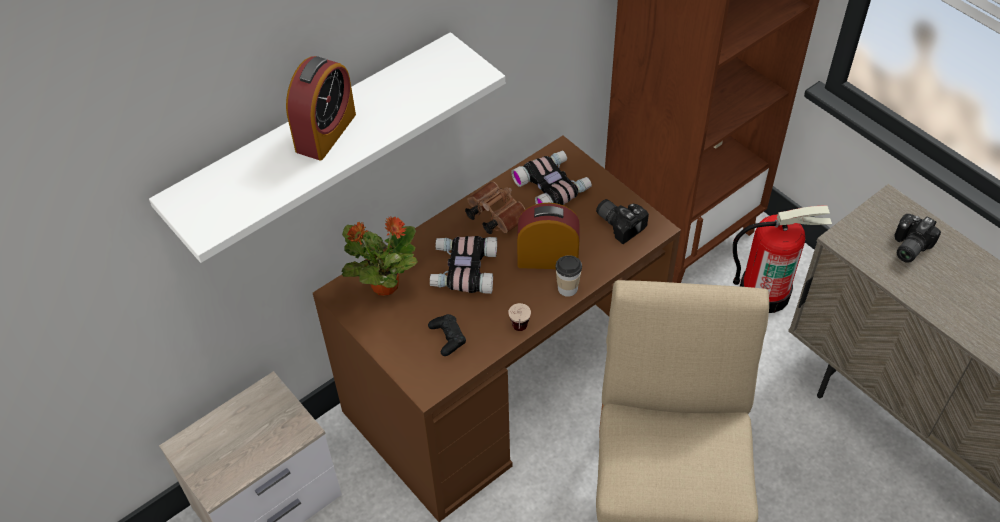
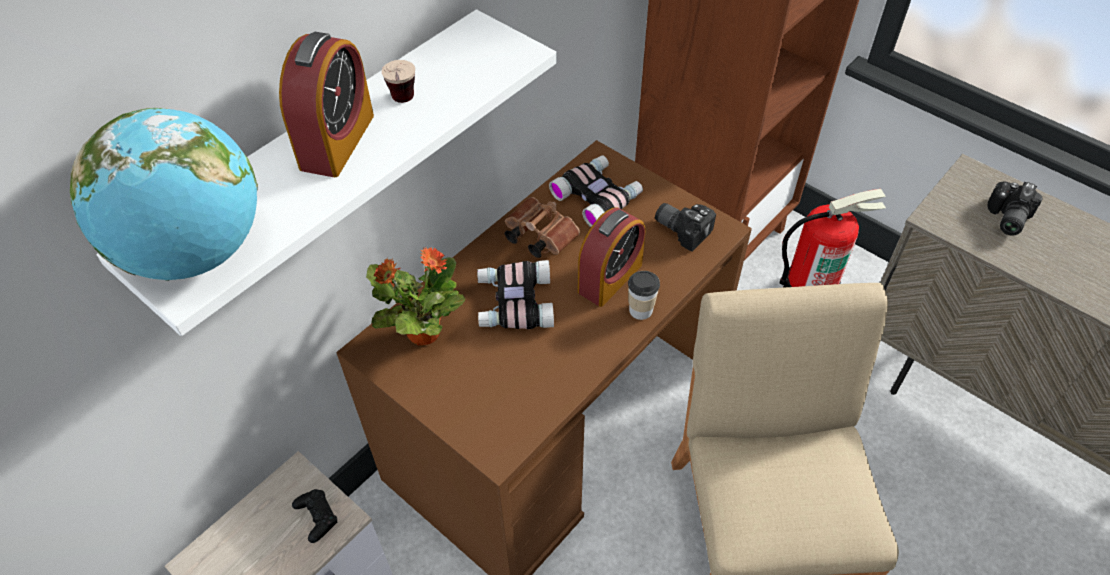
camera: 10 degrees left, 0 degrees up
(216, 205) = (196, 252): none -> globe
(447, 337) = (511, 387): black game controller -> black game controller (317, 517)
(519, 333) = (596, 370): cup -> cup (403, 105)
(547, 258) = (610, 278): alarm clock -> alarm clock turned 135 degrees clockwise

